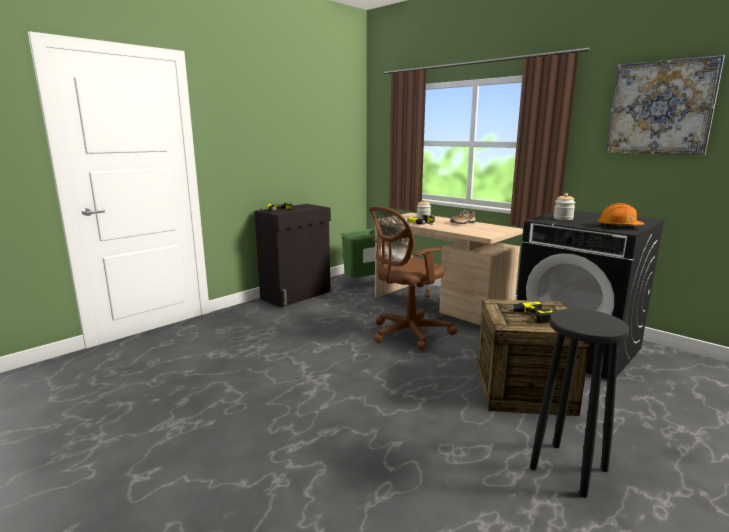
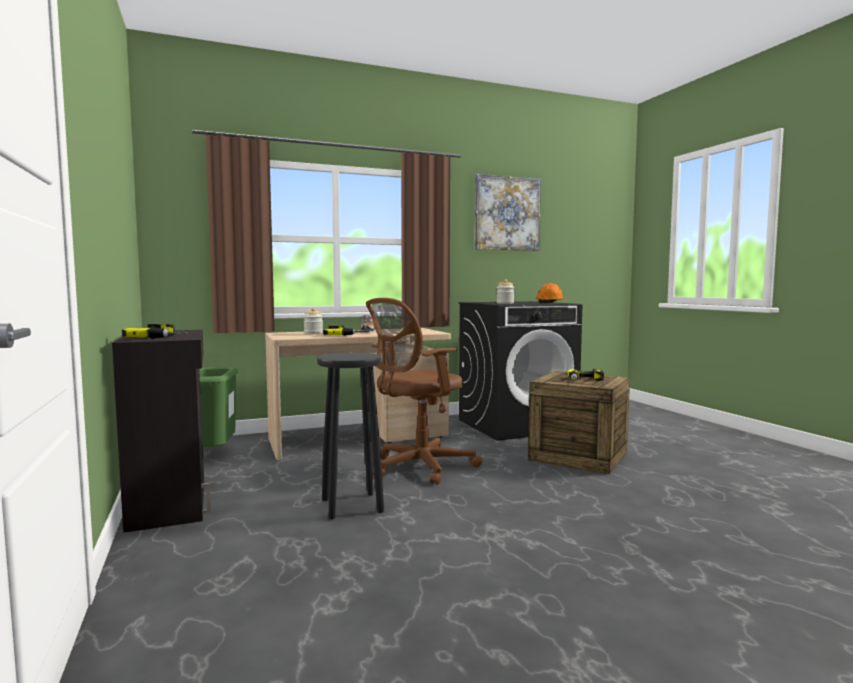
camera: 65 degrees left, 10 degrees down
(407, 334) = (417, 468): brown office chair -> brown office chair turned 60 degrees clockwise
(568, 469) = (700, 472): black stool -> black stool (352, 506)

